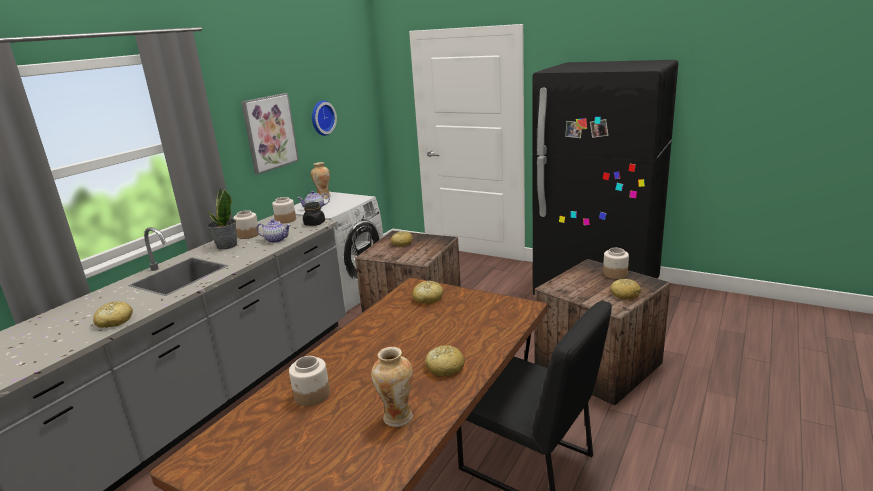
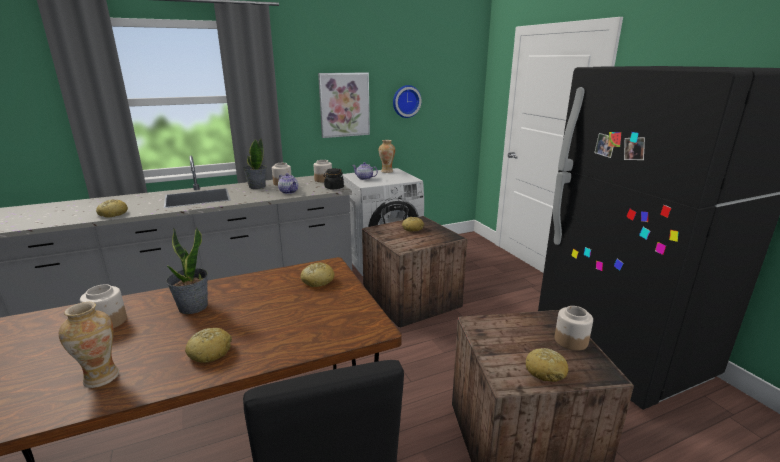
camera: 35 degrees right, 0 degrees up
(365, 354) = (193, 307): none -> potted plant

